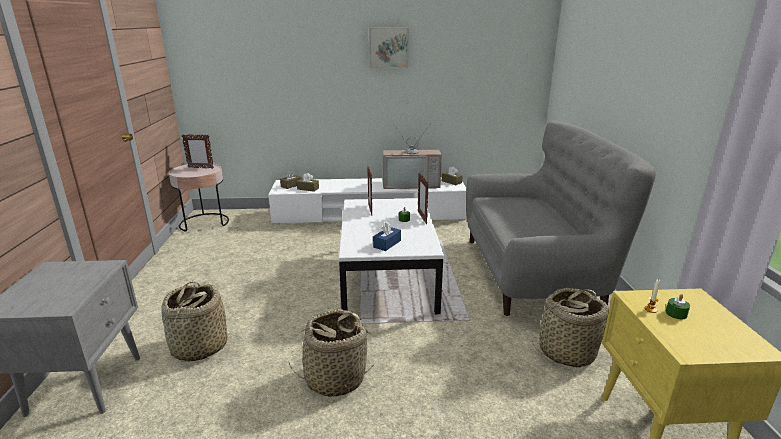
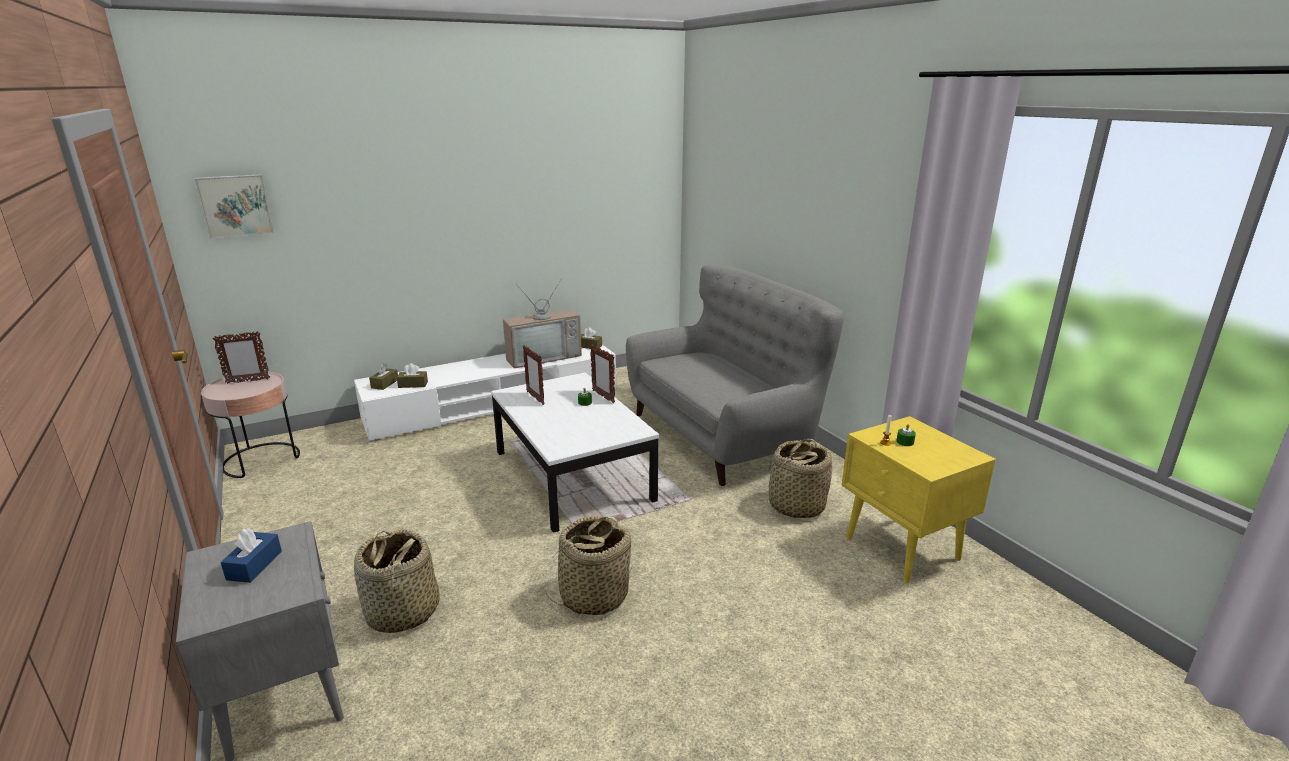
camera: 25 degrees left, 0 degrees up
(387, 244) = (590, 434): blue tissue box -> blue tissue box (254, 565)
(388, 47) = (494, 188): picture -> picture (235, 205)

